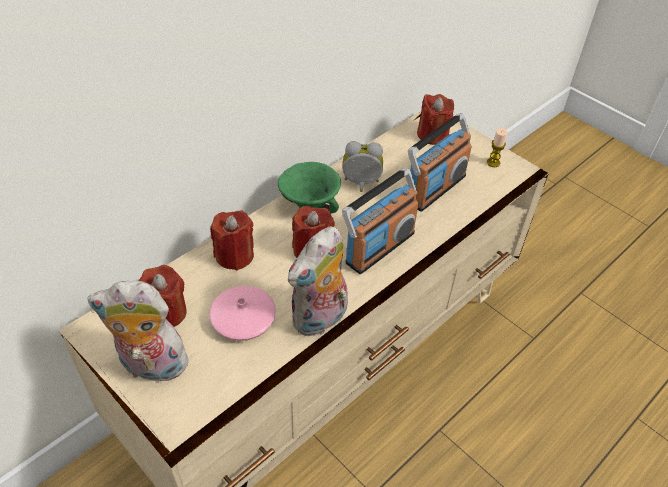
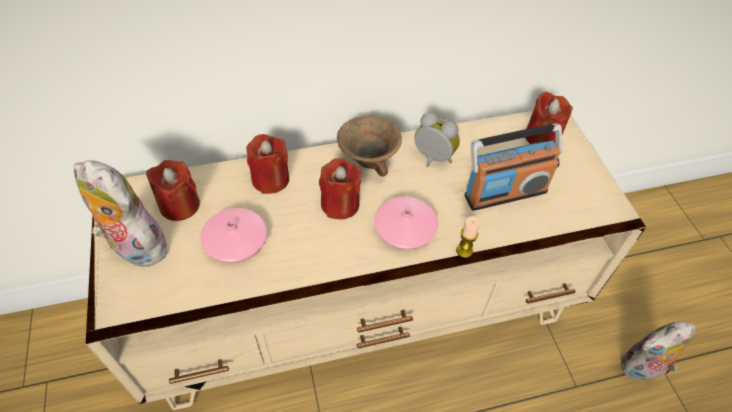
camera: 30 degrees right, 5 degrees up
(310, 206) = (369, 161): green bowl -> brown bowl
(320, 319) = (300, 273): plush toy -> plush toy (641, 369)
(379, 247) = (405, 228): radio -> pink vase
(493, 163) = (588, 191): candle -> candle (464, 250)

